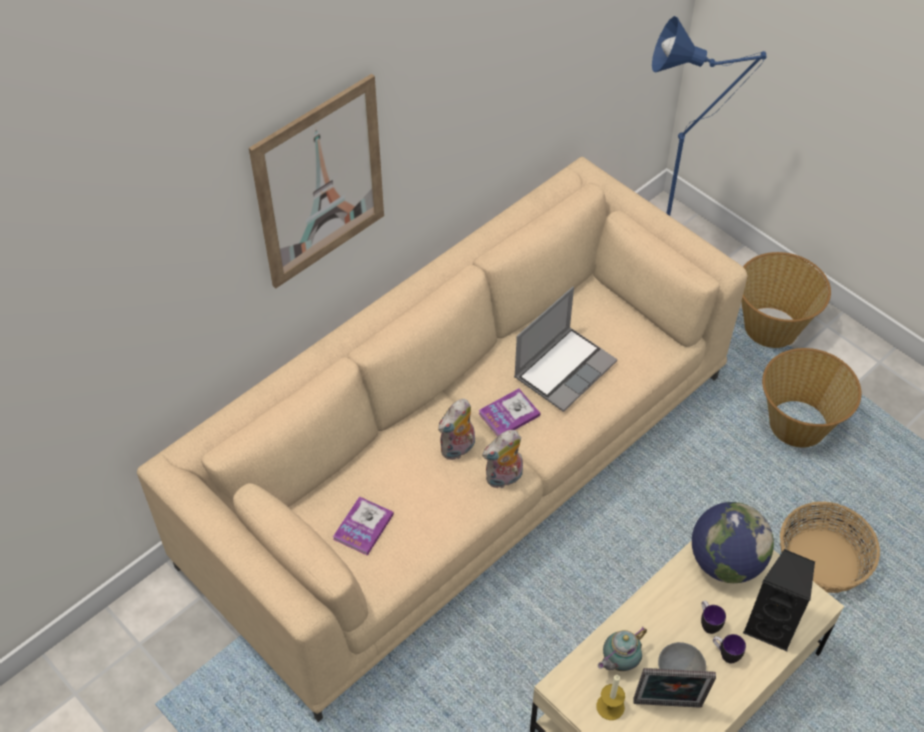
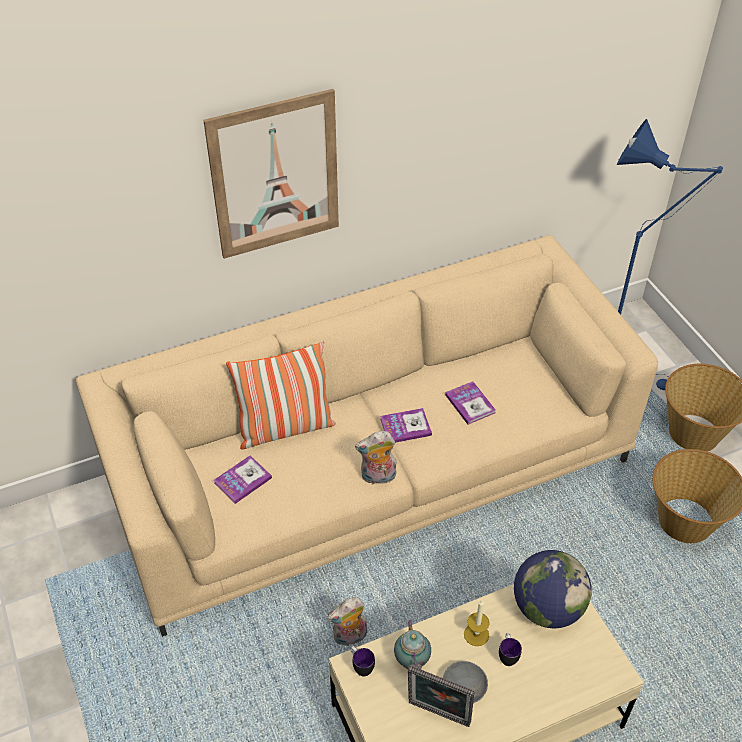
camera: 20 degrees right, 5 degrees down
(381, 454) = (285, 428): none -> pillow
(458, 449) = (350, 442): plush toy -> plush toy (350, 637)
(564, 369) = (470, 404): laptop -> book
(610, 706) = (387, 698): candle -> candle (476, 634)
(618, 662) = (411, 662): teapot -> teapot turned 75 degrees counterclockwise
(725, 654) = (511, 688): mug -> mug (361, 667)
(771, 626) = (565, 677): black speaker -> none
(822, 561) = (660, 646): basket -> none

